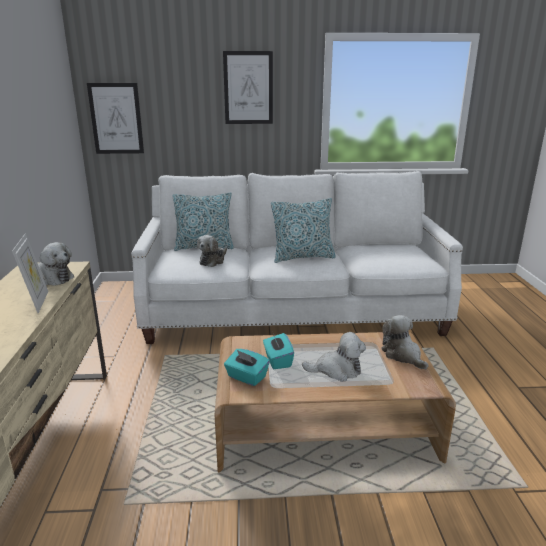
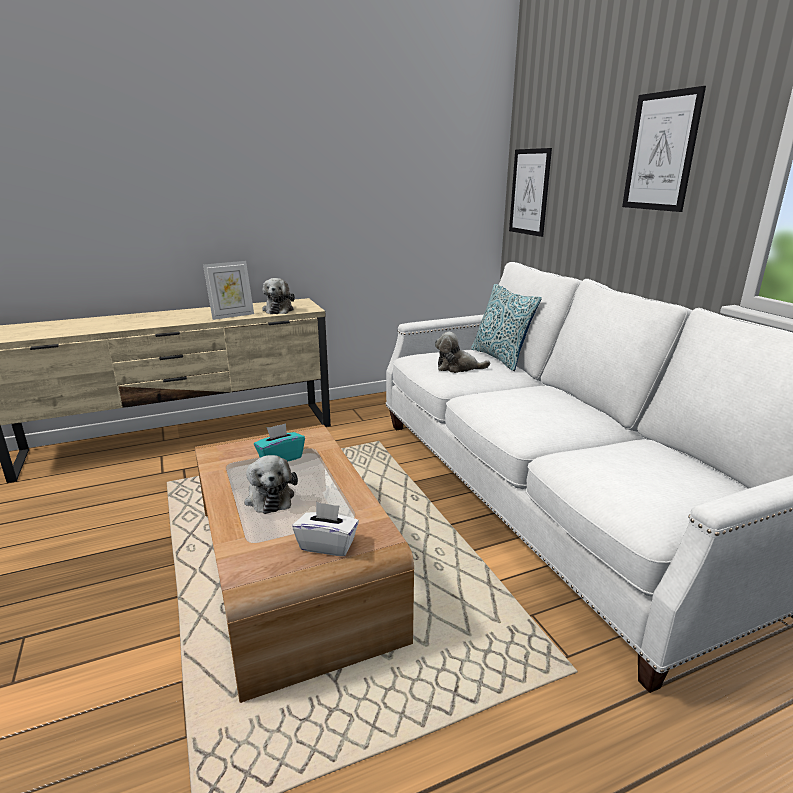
camera: 70 degrees right, 0 degrees up
(246, 377) = (242, 448): turquoise tissue box -> none
(303, 257) = (531, 409): pillow -> none
(403, 355) = (327, 545): plush toy -> white tissue box

